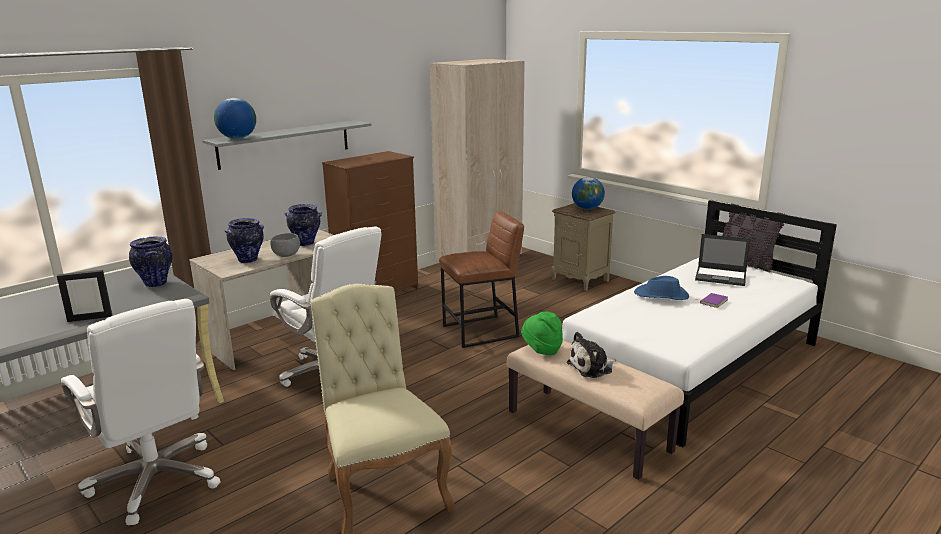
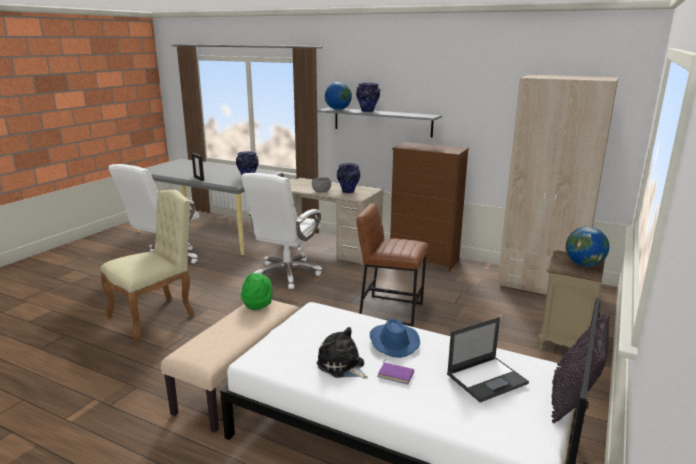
camera: 70 degrees right, 0 degrees up
(248, 260) = (306, 187): vase -> vase (368, 111)
(481, 331) = (390, 310): brown chair -> brown chair turned 150 degrees clockwise
(592, 367) = (231, 327): plush toy -> plush toy (342, 366)
(721, 276) = (487, 378): laptop -> laptop turned 120 degrees counterclockwise

